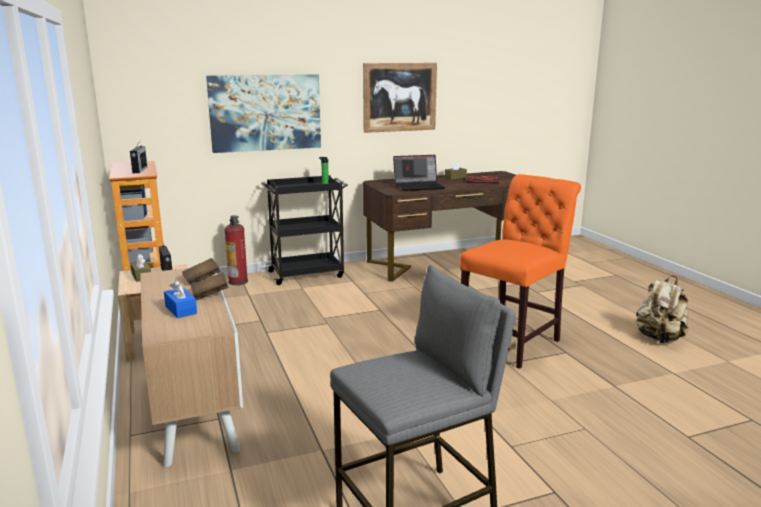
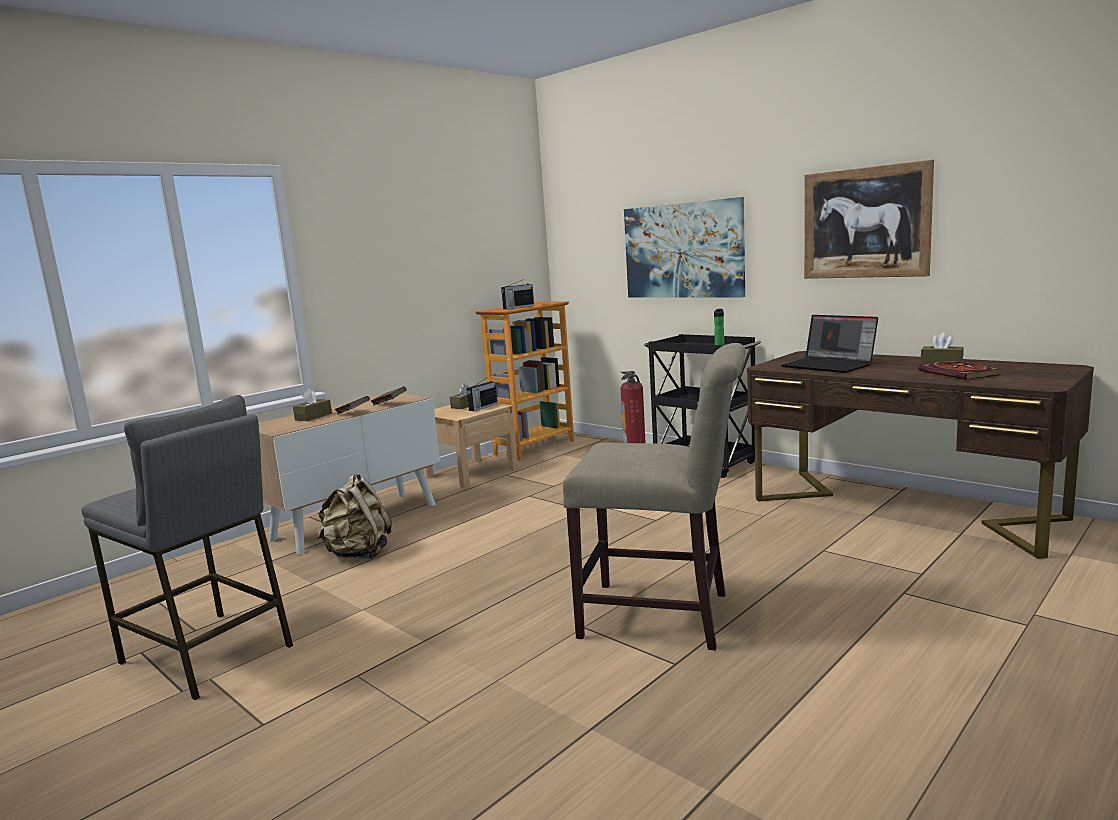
camera: 65 degrees right, 5 degrees down
(181, 310) = (313, 417): blue tissue box -> brown tissue box
(514, 341) = (664, 616): orange chair -> beige chair
(659, 338) = (871, 756): beige backpack -> beige backpack (359, 554)

